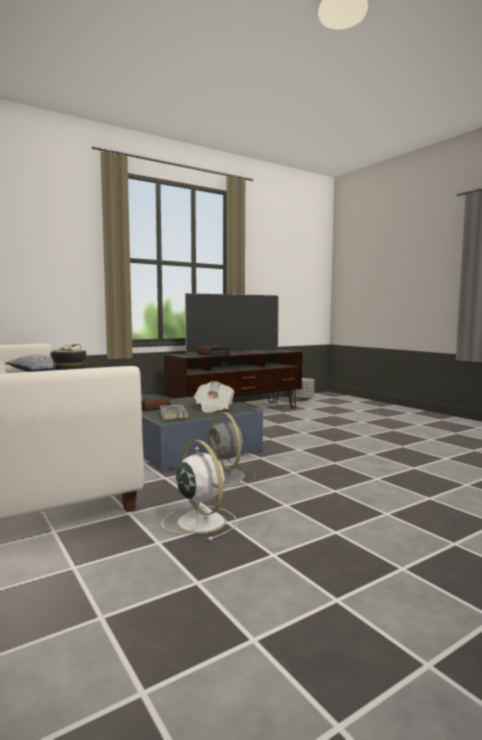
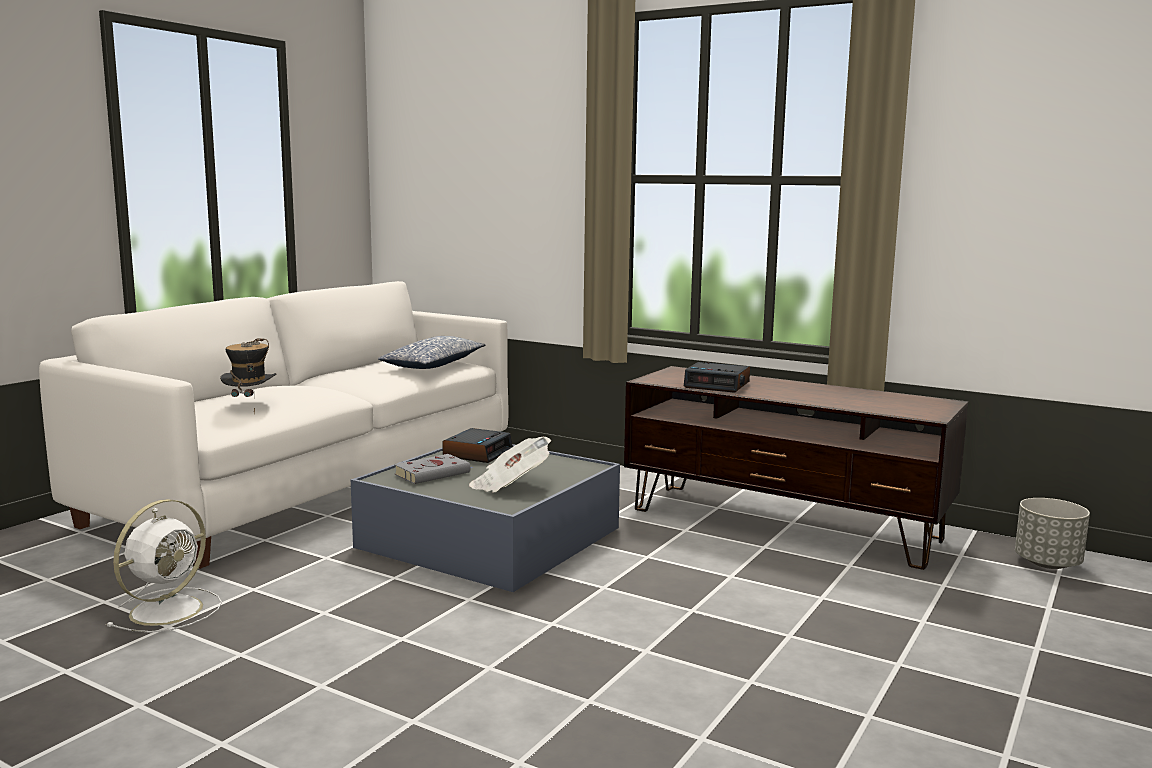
camera: 65 degrees right, 5 degrees up
(226, 476) = (352, 592): grey fan -> none
(233, 352) = (795, 388): television -> none

